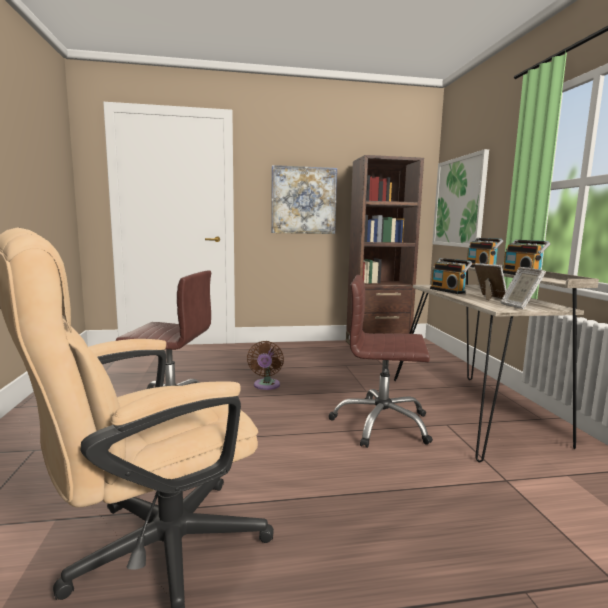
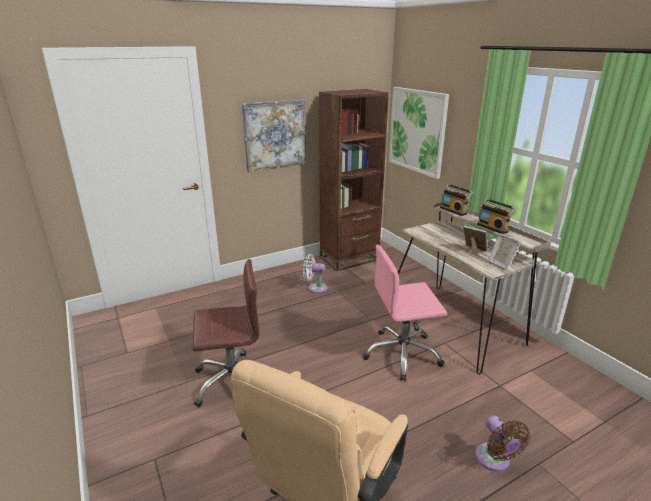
camera: 20 degrees left, 15 degrees up
(266, 386) = (291, 332): brown fan -> brown fan (494, 460)
(322, 360) = (315, 288): none -> white fan
(381, 424) = (402, 354): brown office chair -> pink office chair
(448, 291) = (437, 240): radio -> none

